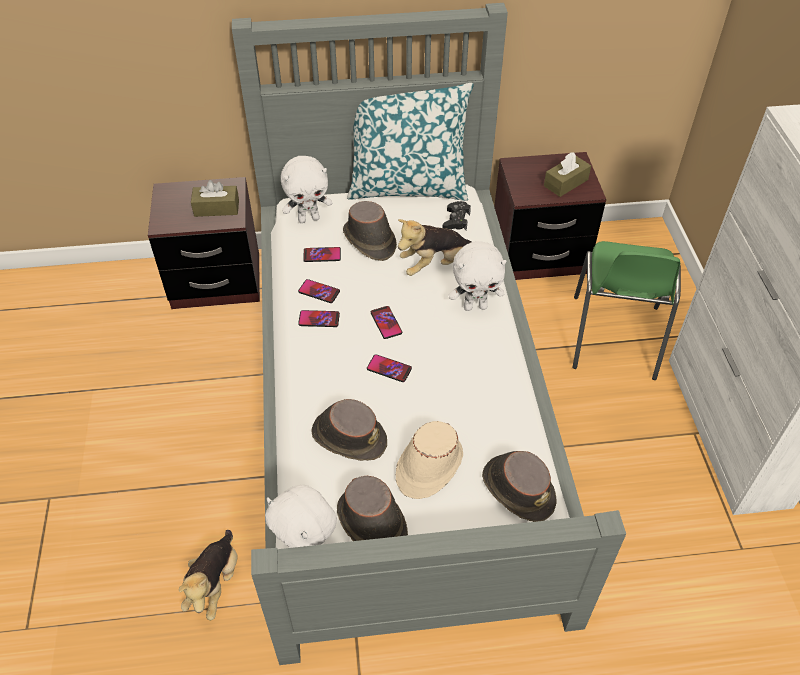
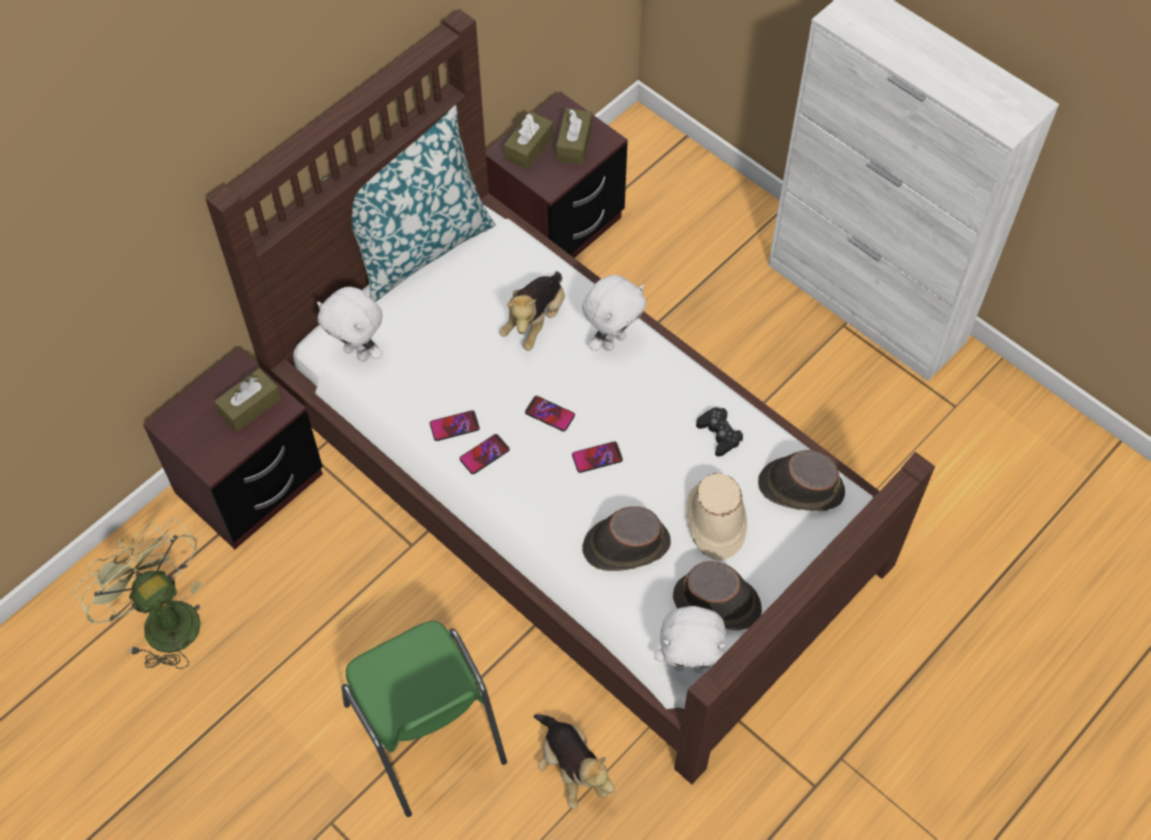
camera: 40 degrees left, 10 degrees up
(96, 319) = (162, 619): none -> green fan
(309, 218) = (358, 352): white plush toy -> white plush toy turned 90 degrees clockwise
(322, 255) = (416, 385): phone -> none
(369, 241) = (446, 337): brown hat -> none
(399, 406) = (573, 484): grey bed -> brown bed
(456, 220) = (508, 256): black game controller -> black game controller (719, 434)
(532, 170) = (529, 148): none -> brown tissue box
(614, 338) = (703, 274): green chair -> green chair (426, 734)

